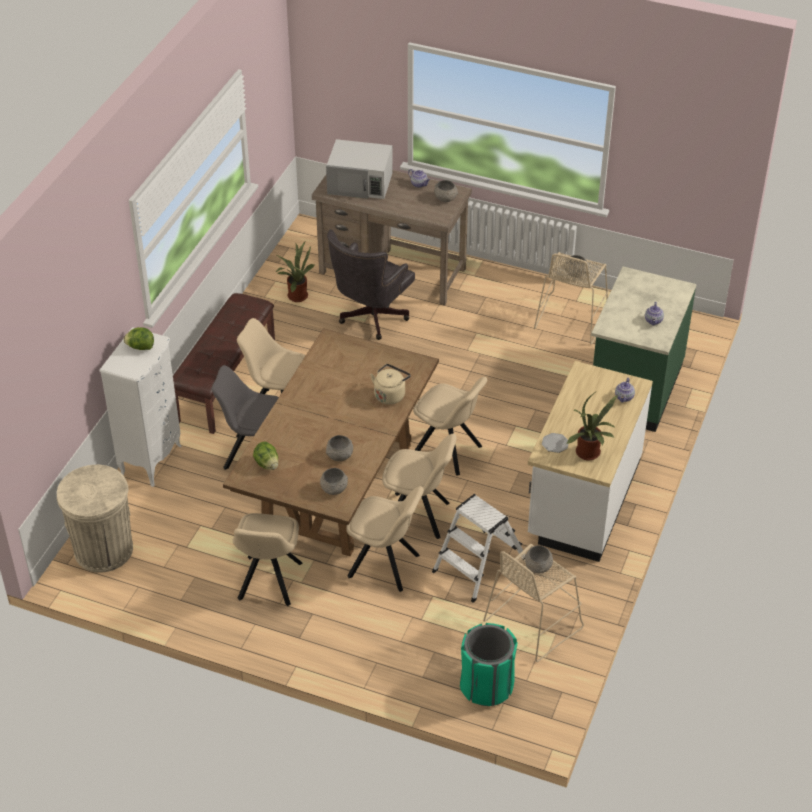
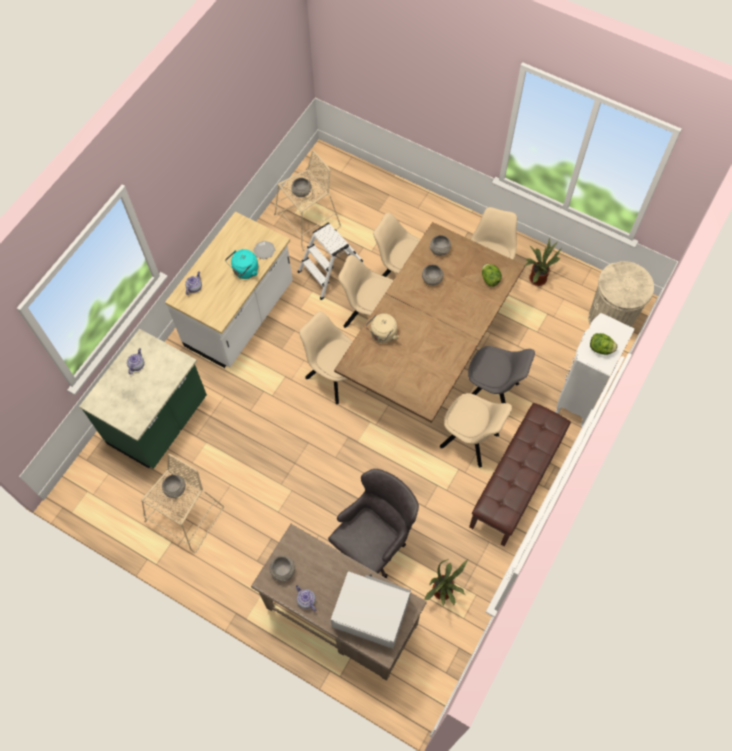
camera: 170 degrees left, 20 degrees up
(487, 686) = (348, 183): green trash can -> none
(571, 419) = (244, 271): none -> turquoise kettle
(589, 454) = (241, 237): potted plant -> potted plant (536, 277)

